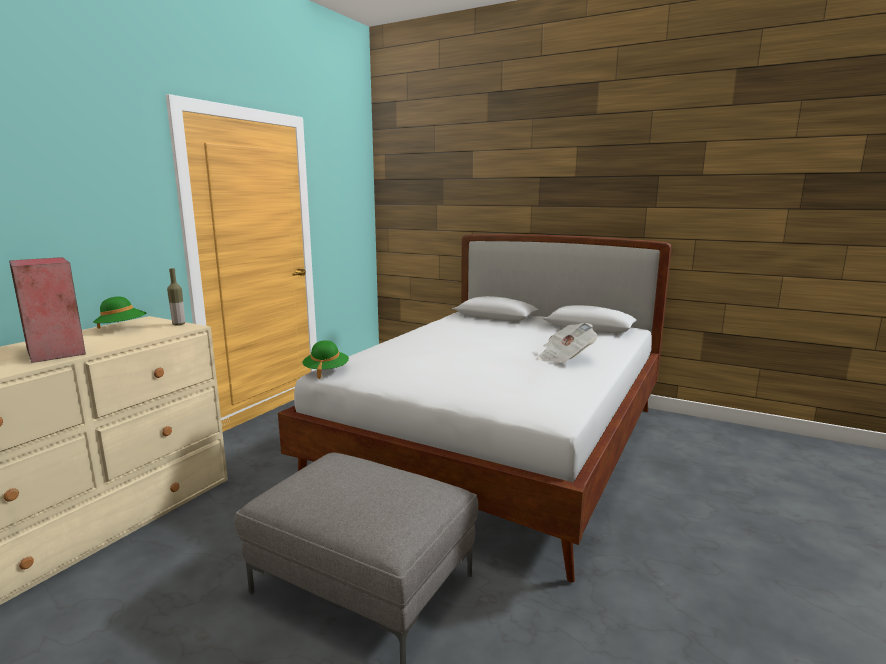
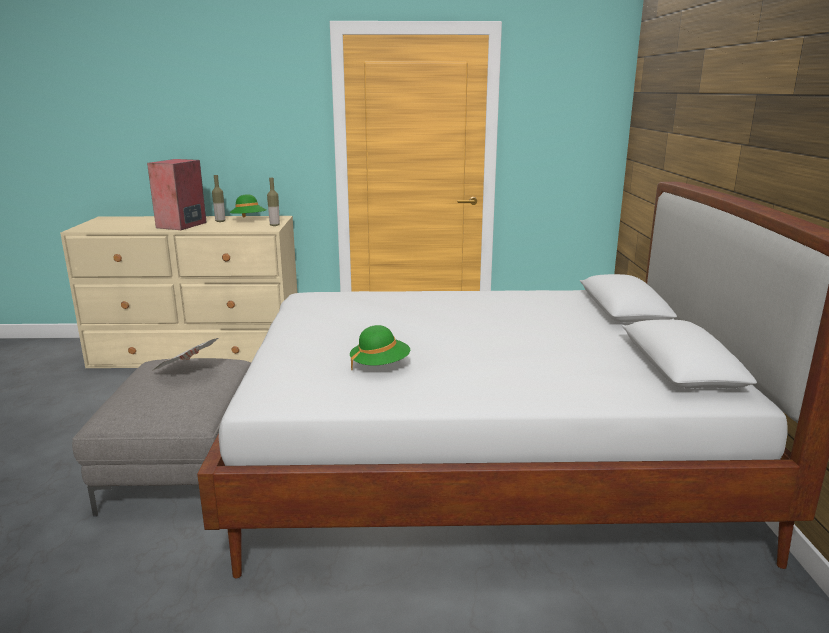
camera: 60 degrees right, 5 degrees up
(90, 337) = (220, 221): none -> bottle
(326, 371) = (310, 295): green hat -> green hat (380, 365)
(565, 358) = (482, 372): newspaper -> newspaper (187, 371)

